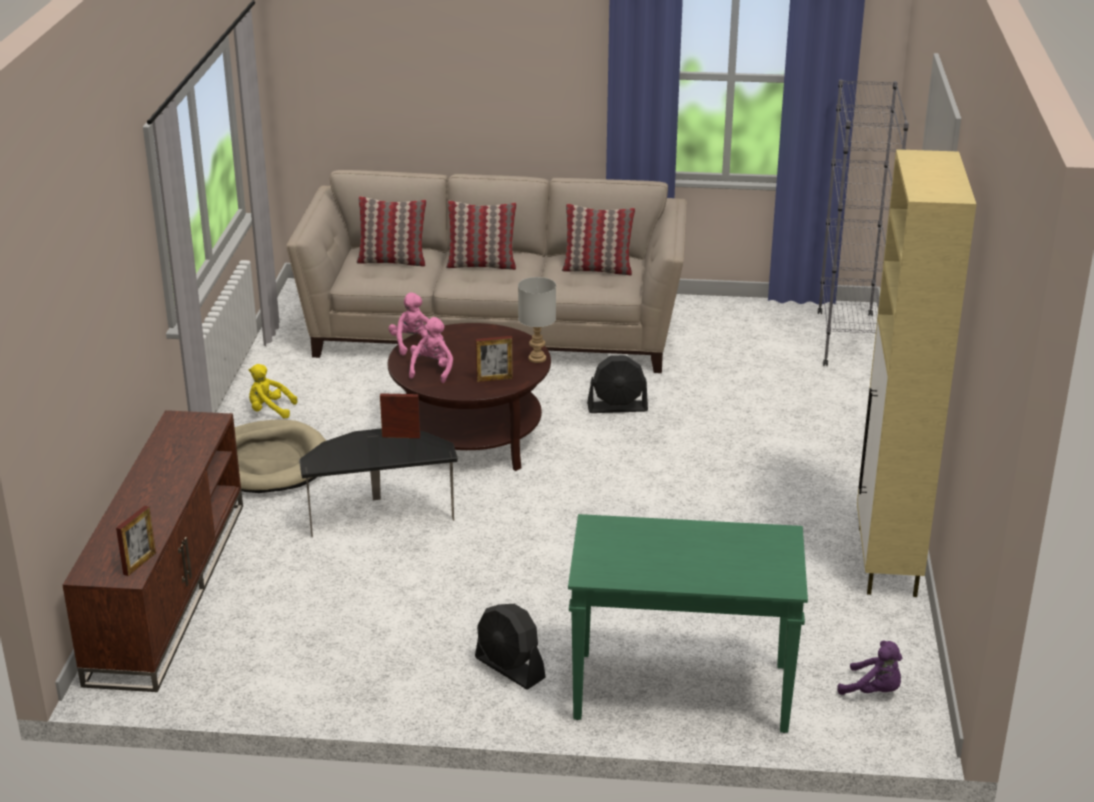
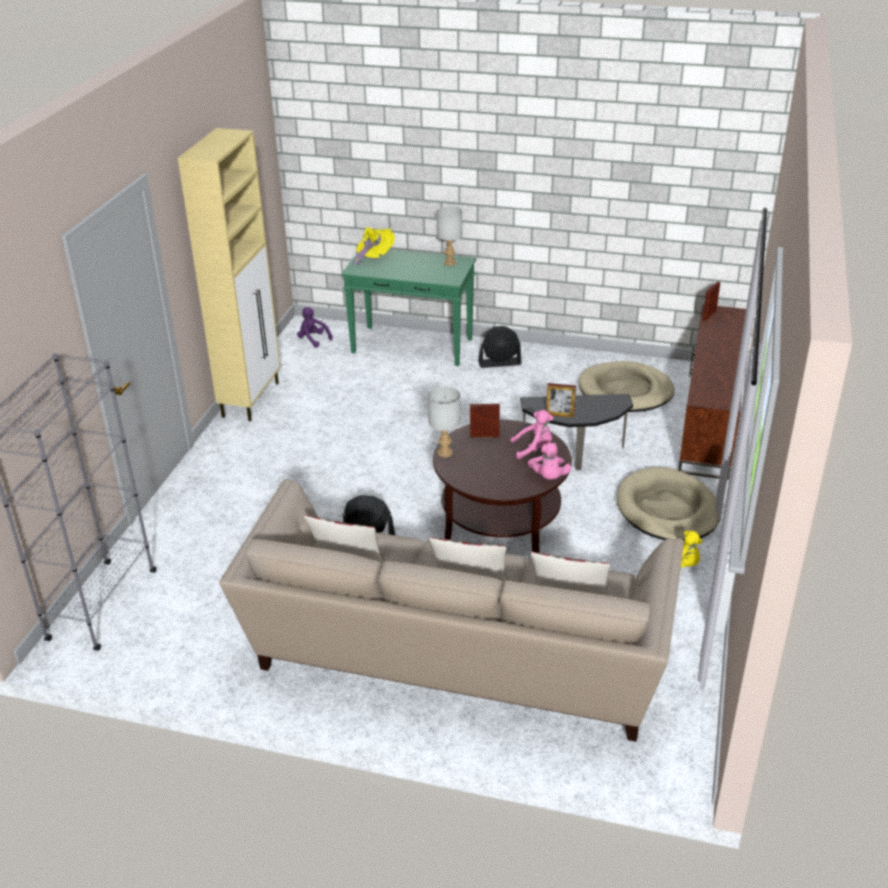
camera: 170 degrees left, 5 degrees up
(291, 627) = (625, 391): none -> beige dog bed
(432, 370) = (534, 449): pink plush toy -> pink plush toy turned 120 degrees counterclockwise
(510, 668) = (500, 363): black fan -> black fan turned 120 degrees clockwise
(613, 566) = (450, 263): none -> grey table lamp
(765, 569) = (374, 257): none -> yellow hat

